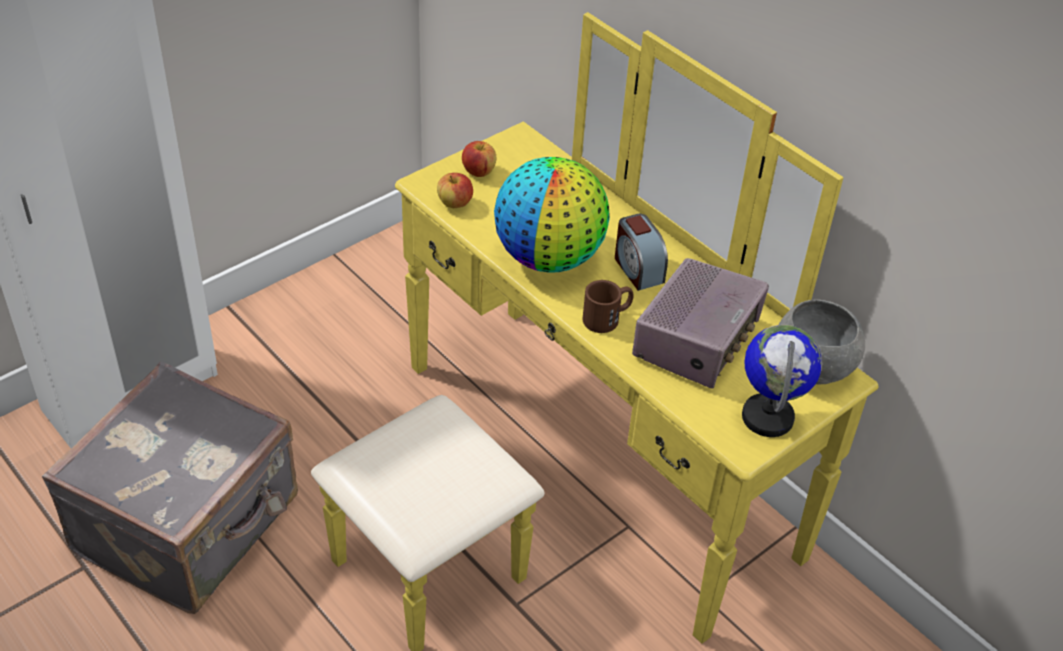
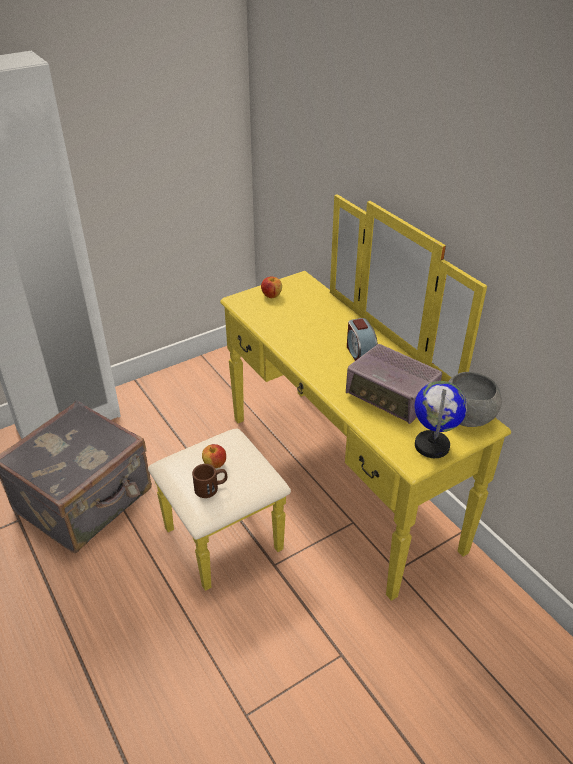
camera: 10 degrees right, 5 degrees down
(455, 204) = (253, 312): apple -> apple (214, 464)
(549, 257) = (305, 344): globe -> none
(607, 318) = (335, 380): brown mug -> brown mug (211, 488)
(697, 340) = (391, 396): radio -> radio turned 90 degrees clockwise

